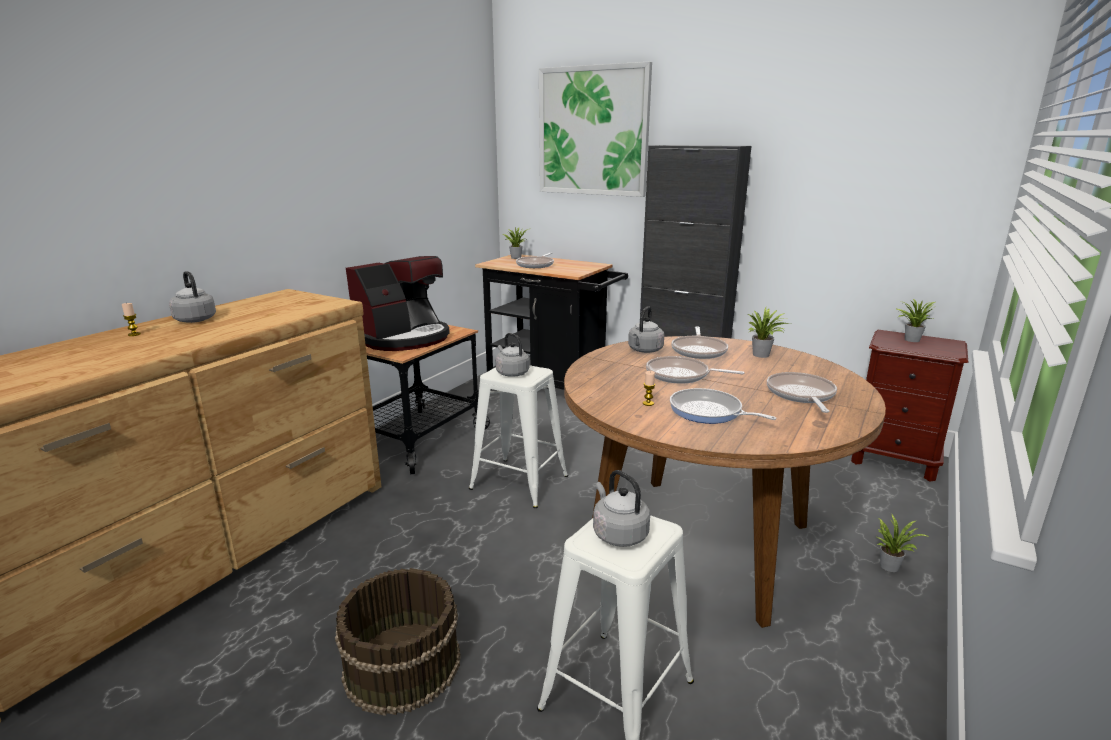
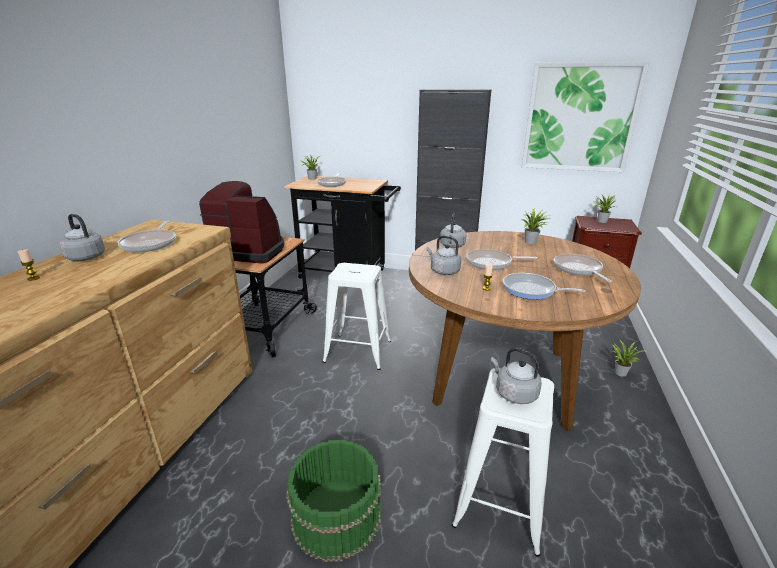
camera: 15 degrees left, 5 degrees up
(401, 664) = (335, 515): brown bucket -> green bucket
(403, 338) = (249, 251): coffee machine -> coffee machine turned 105 degrees counterclockwise
(511, 373) = (351, 271): grey kettle -> grey kettle (443, 271)
(593, 131) = (368, 78): picture -> picture (579, 118)
(699, 350) = (488, 242): frying pan -> frying pan (151, 244)

